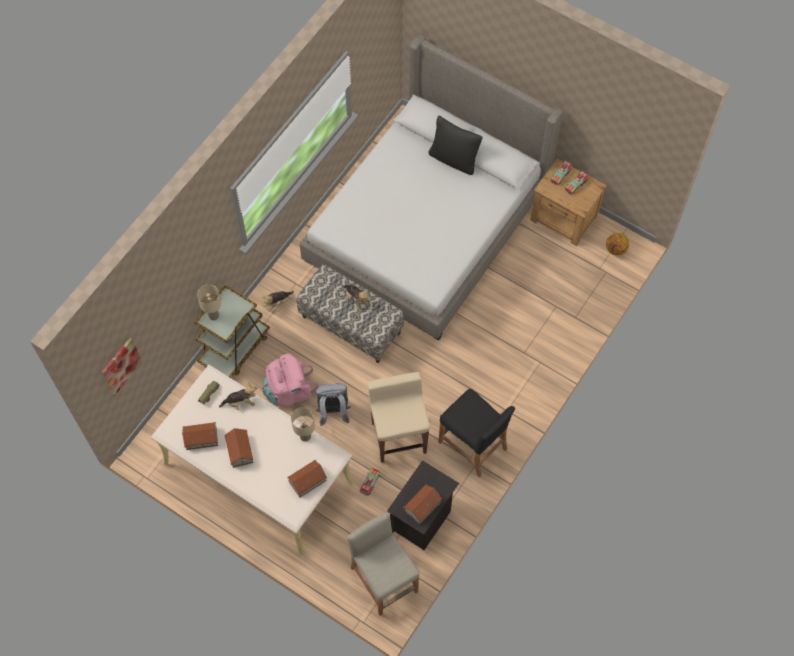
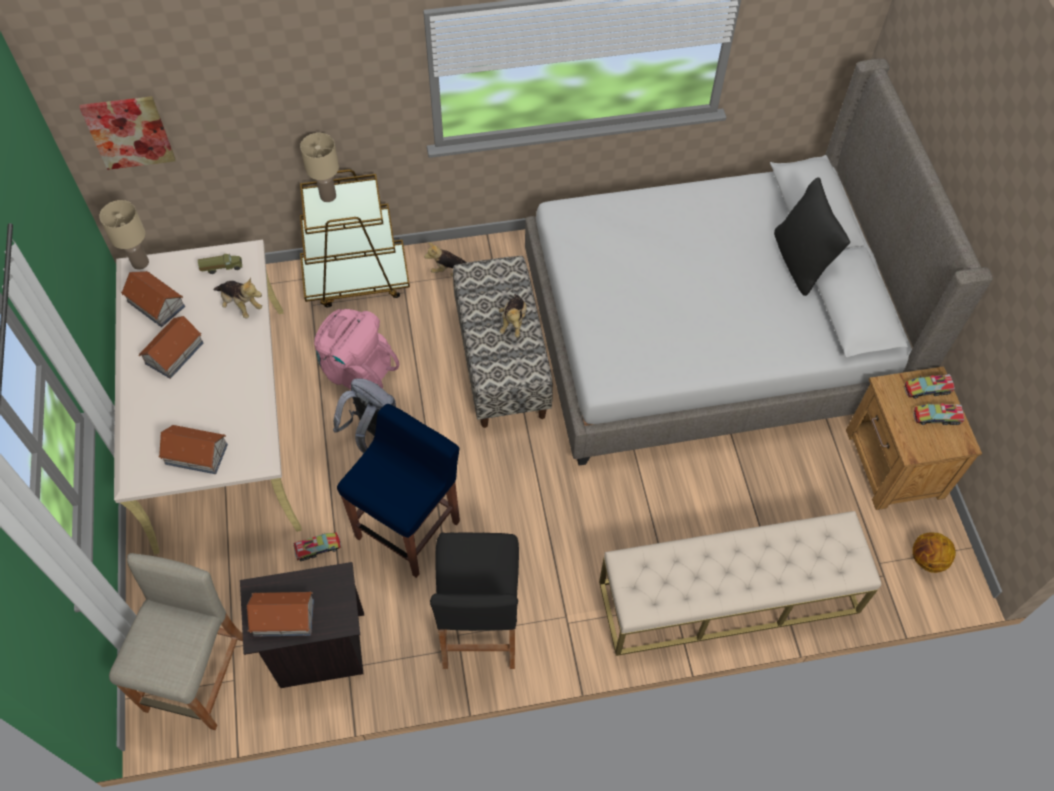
camera: 45 degrees right, 5 degrees down
(305, 436) = (257, 403): beige table lamp -> beige table lamp (141, 262)
(398, 436) = (409, 528): beige stool -> blue stool
(557, 339) = (728, 597): none -> beige bench

